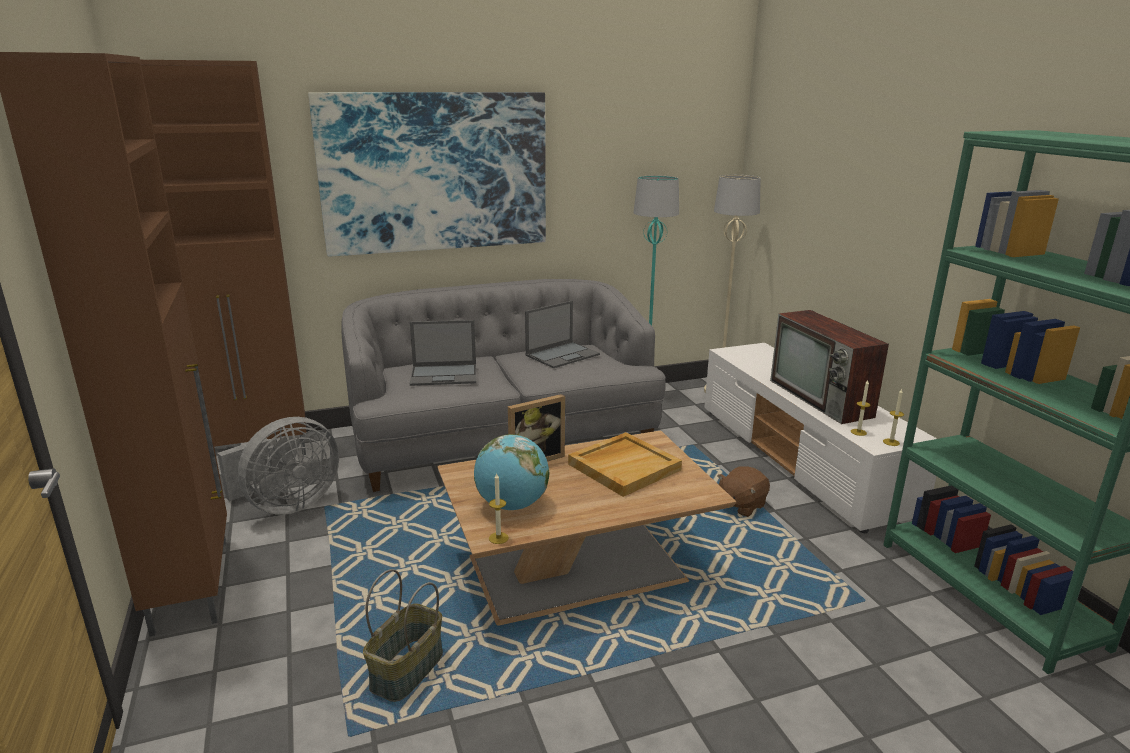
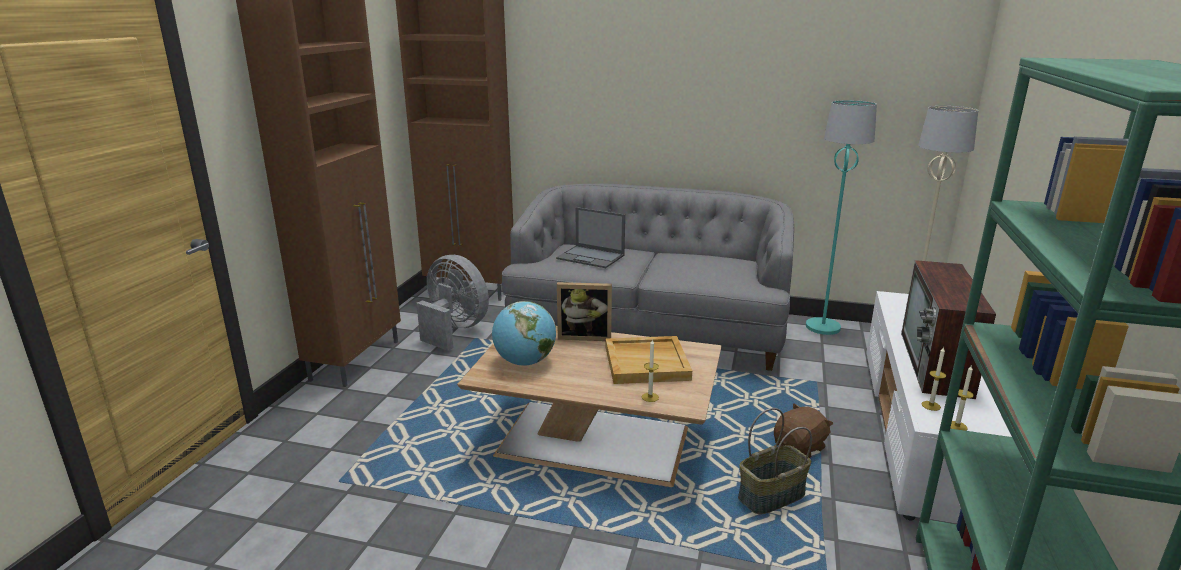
camera: 35 degrees right, 0 degrees up
(287, 505) = (454, 330): grey fan -> grey fan turned 135 degrees counterclockwise
(407, 671) = (409, 460): basket -> basket (771, 497)
(435, 172) = (635, 83): picture -> none
(498, 538) = (486, 380): candle -> candle (650, 397)
(563, 355) = (706, 262): laptop -> none
(741, 505) = (800, 447): brown plush toy -> brown plush toy turned 150 degrees clockwise

